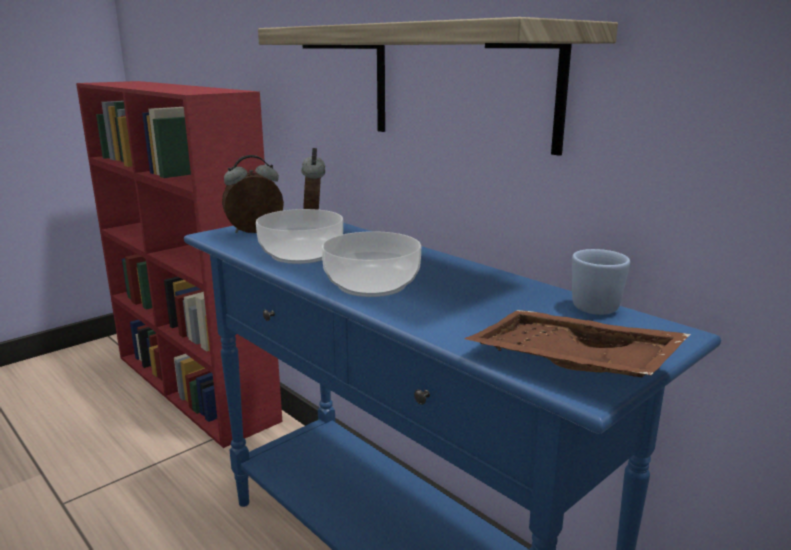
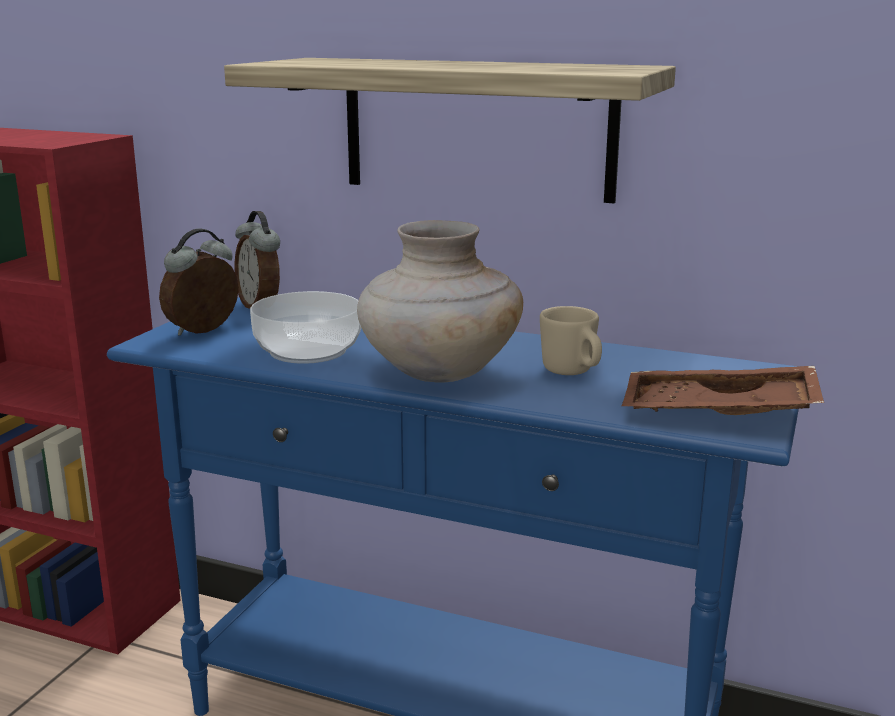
camera: 25 degrees left, 0 degrees up
(370, 284) = (438, 372): bowl -> beige vase
(479, 303) = (573, 373): none -> beige mug
(598, 305) = (682, 357): blue mug -> none

